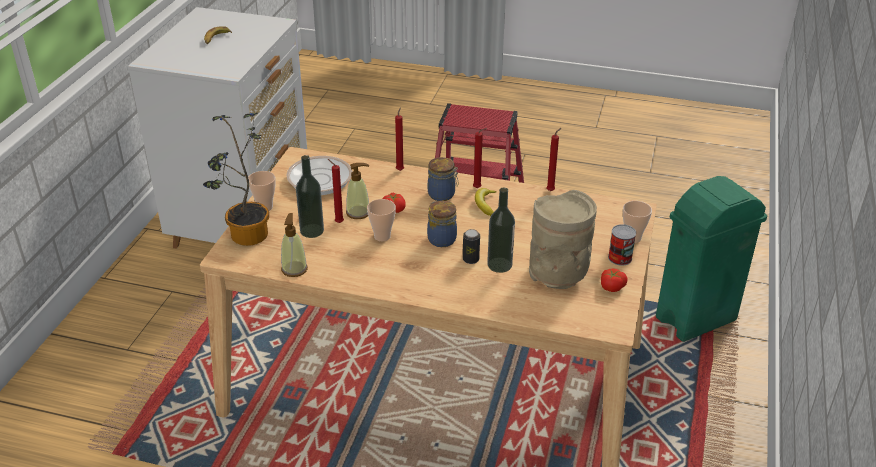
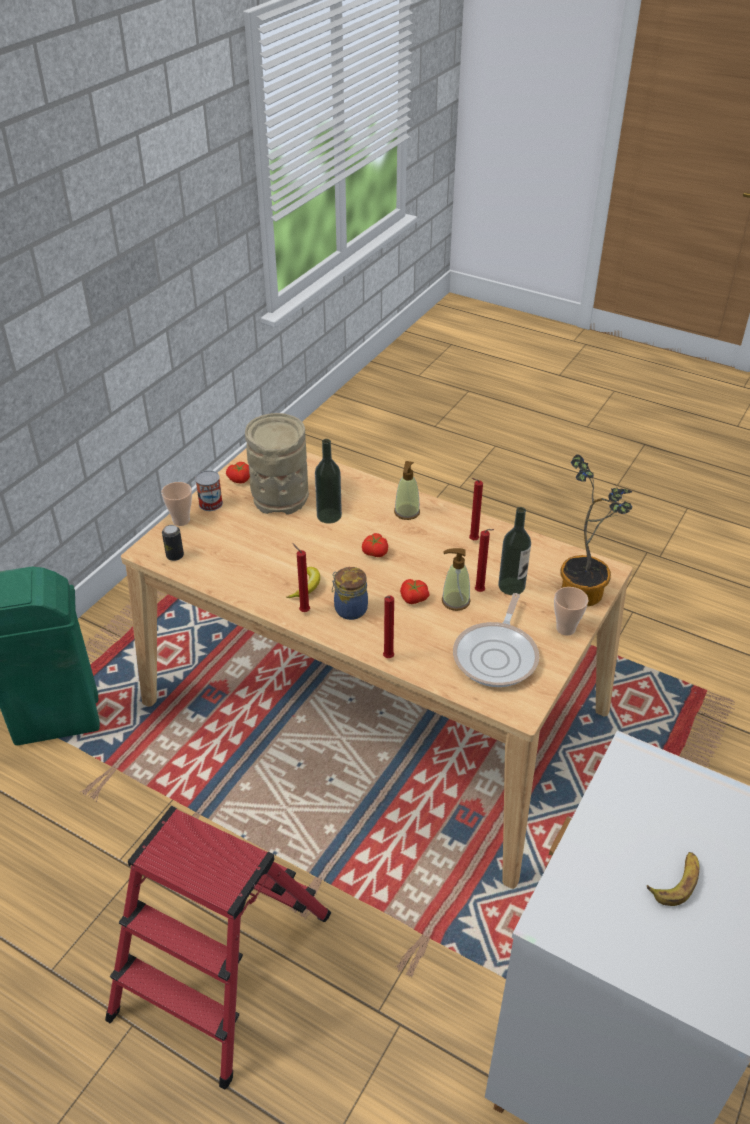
camera: 165 degrees left, 5 degrees up
(294, 269) = (533, 545): soap dispenser -> soap dispenser (407, 512)
(382, 236) = (435, 566): cup -> none
(441, 239) = (374, 552): jar -> tomato
(470, 259) = (354, 525): can -> can (175, 556)
(551, 190) = (220, 592): red candle -> red candle (472, 540)

